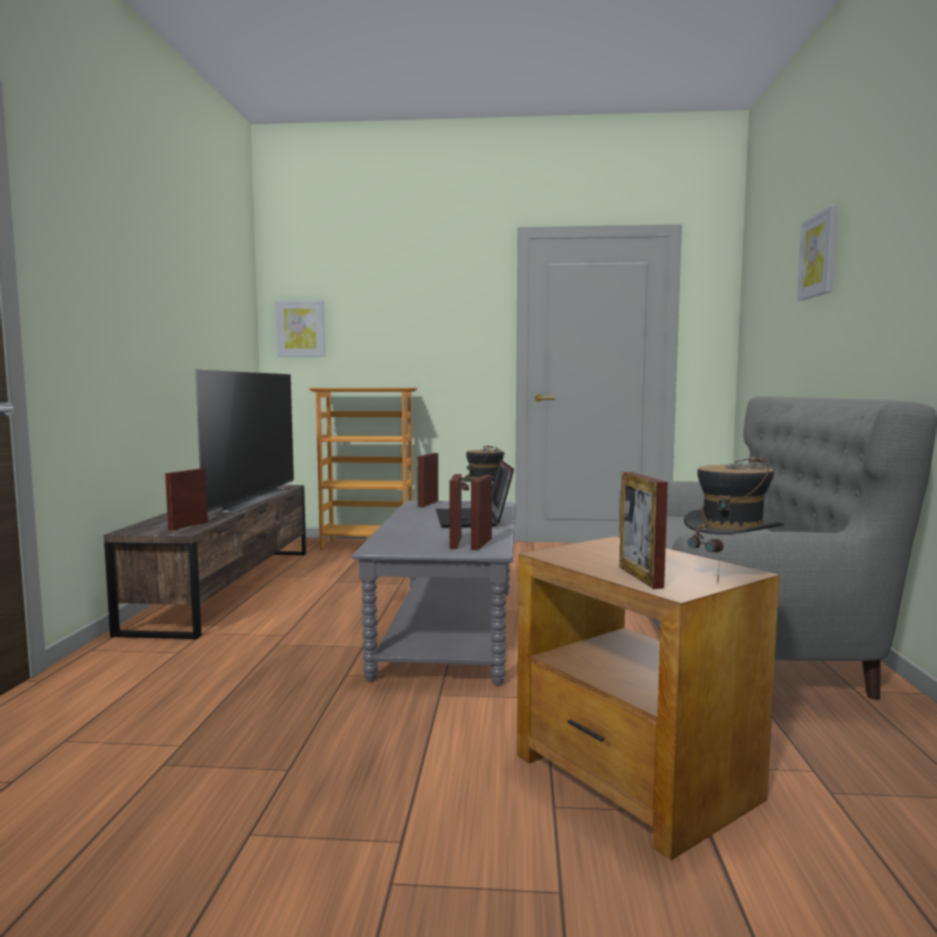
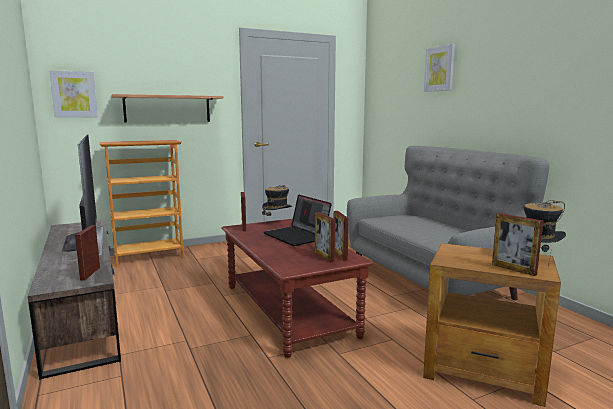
camera: 30 degrees left, 5 degrees up
(411, 346) = (167, 109): none -> shelf
(448, 630) = (288, 310): grey coffee table -> brown coffee table

